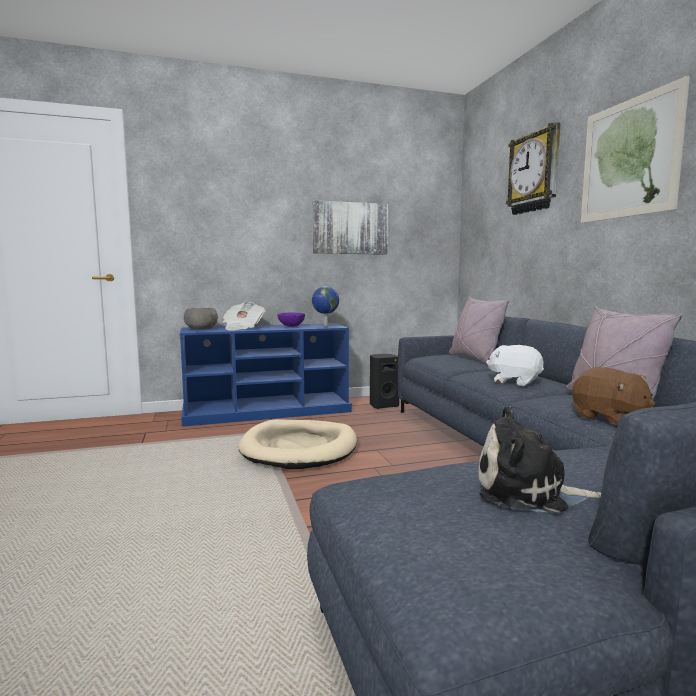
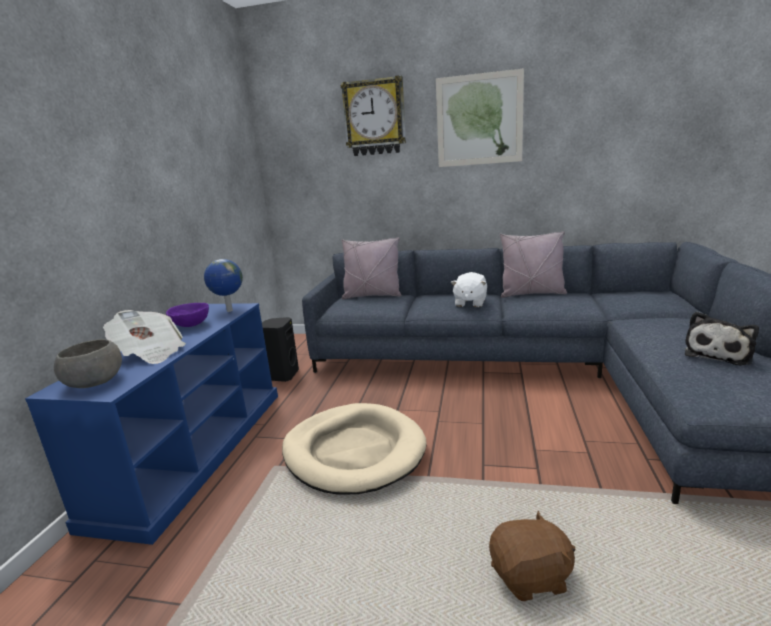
camera: 60 degrees left, 10 degrees up
(350, 228) = (186, 175): picture -> none
(514, 381) = (470, 303): white plush toy -> white plush toy turned 45 degrees counterclockwise
(608, 418) = (576, 305): brown plush toy -> brown plush toy (531, 577)

